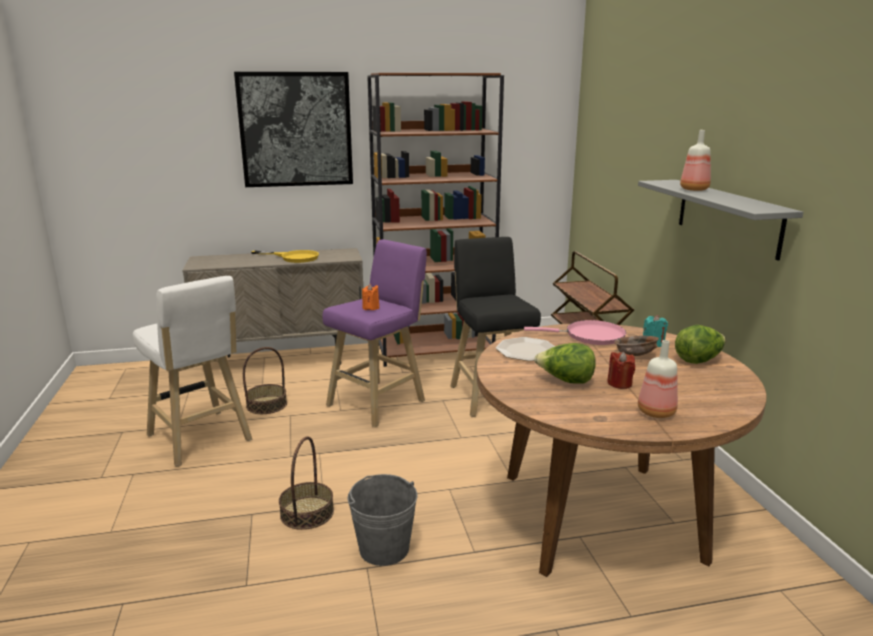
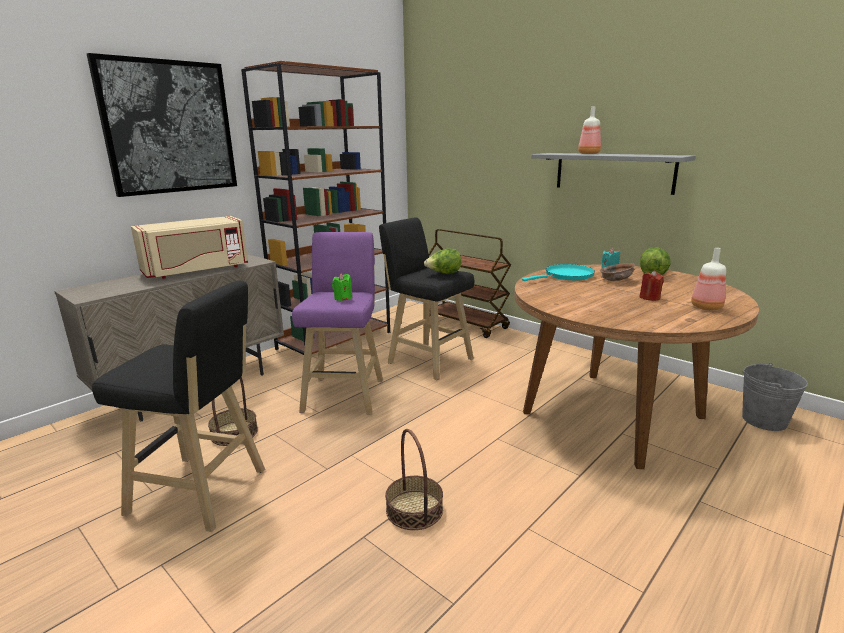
camera: 35 degrees left, 0 degrees up
(201, 440) = (203, 493): white stool -> black stool
(293, 257) = (196, 270): yellow frying pan -> beige microwave
(371, 308) = (343, 298): orange candle -> green candle
(384, 548) = (518, 506): grey bucket -> grey bucket (764, 420)
(526, 351) = (551, 294): plate -> none
(565, 381) = (619, 305): lettuce -> lettuce (443, 274)
(590, 336) = (566, 276): pink frying pan -> turquoise frying pan

